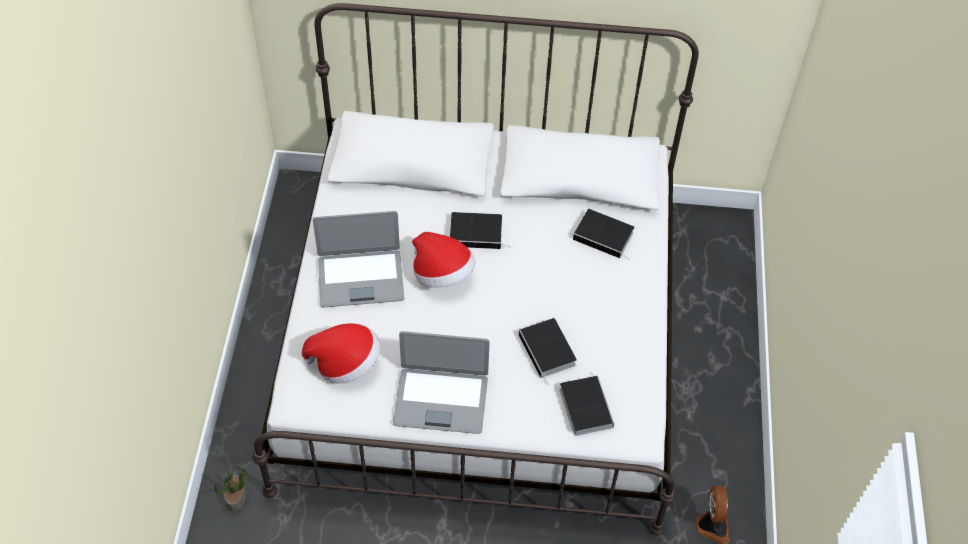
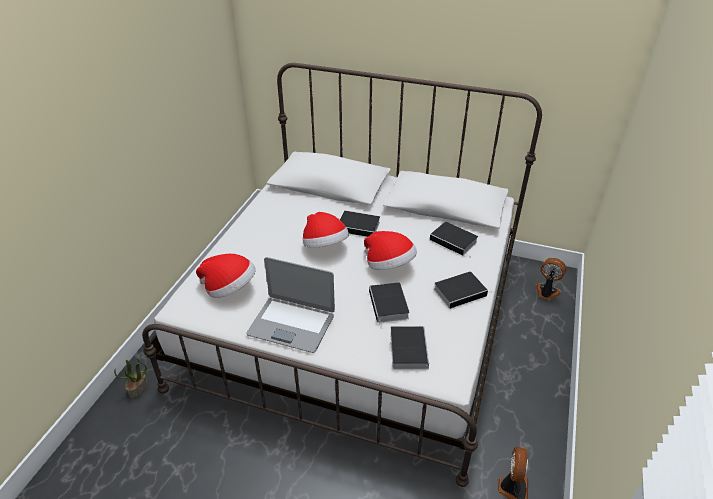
camera: 15 degrees right, 15 degrees down
(360, 278) = (265, 240): laptop -> none
(532, 290) = (389, 265): none -> hat
(628, 314) = (461, 291): none -> book
(718, 257) = (546, 293): none -> fan

